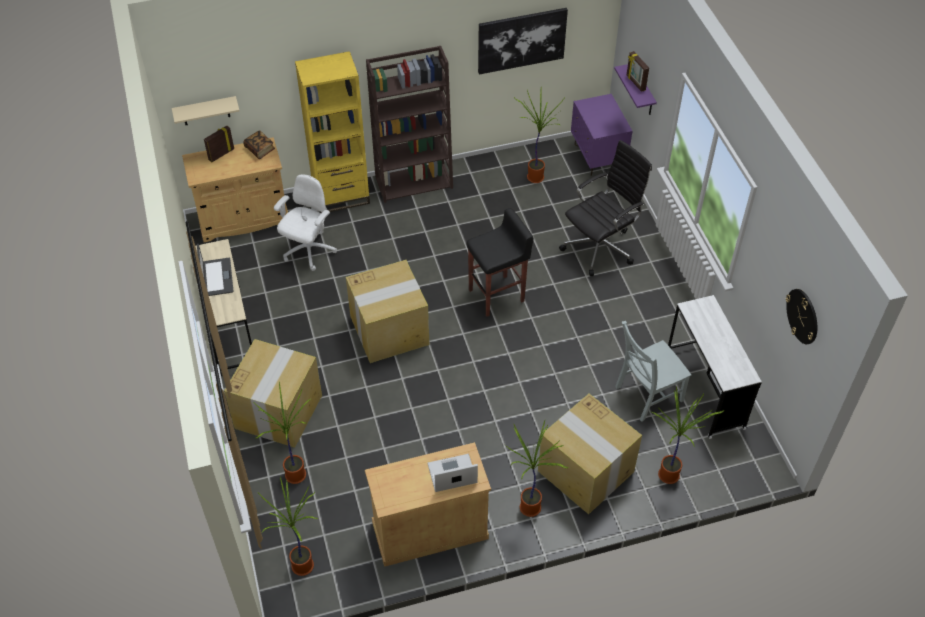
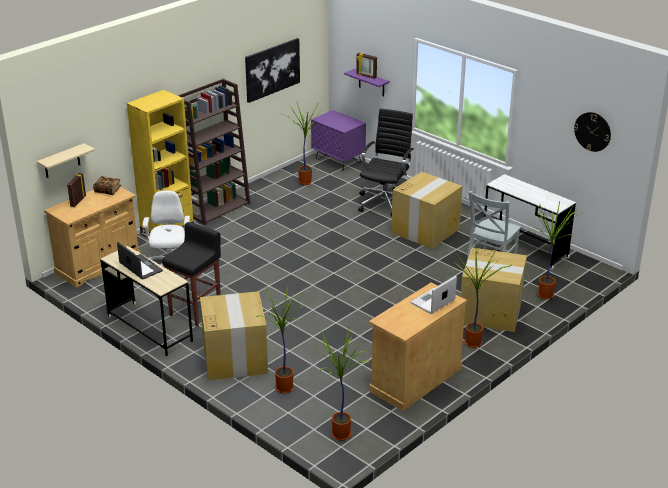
camera: 30 degrees left, 20 degrees down
(390, 330) = (278, 288): cardboard box -> cardboard box (426, 230)
(497, 296) = (339, 246): black stool -> black stool (196, 311)

